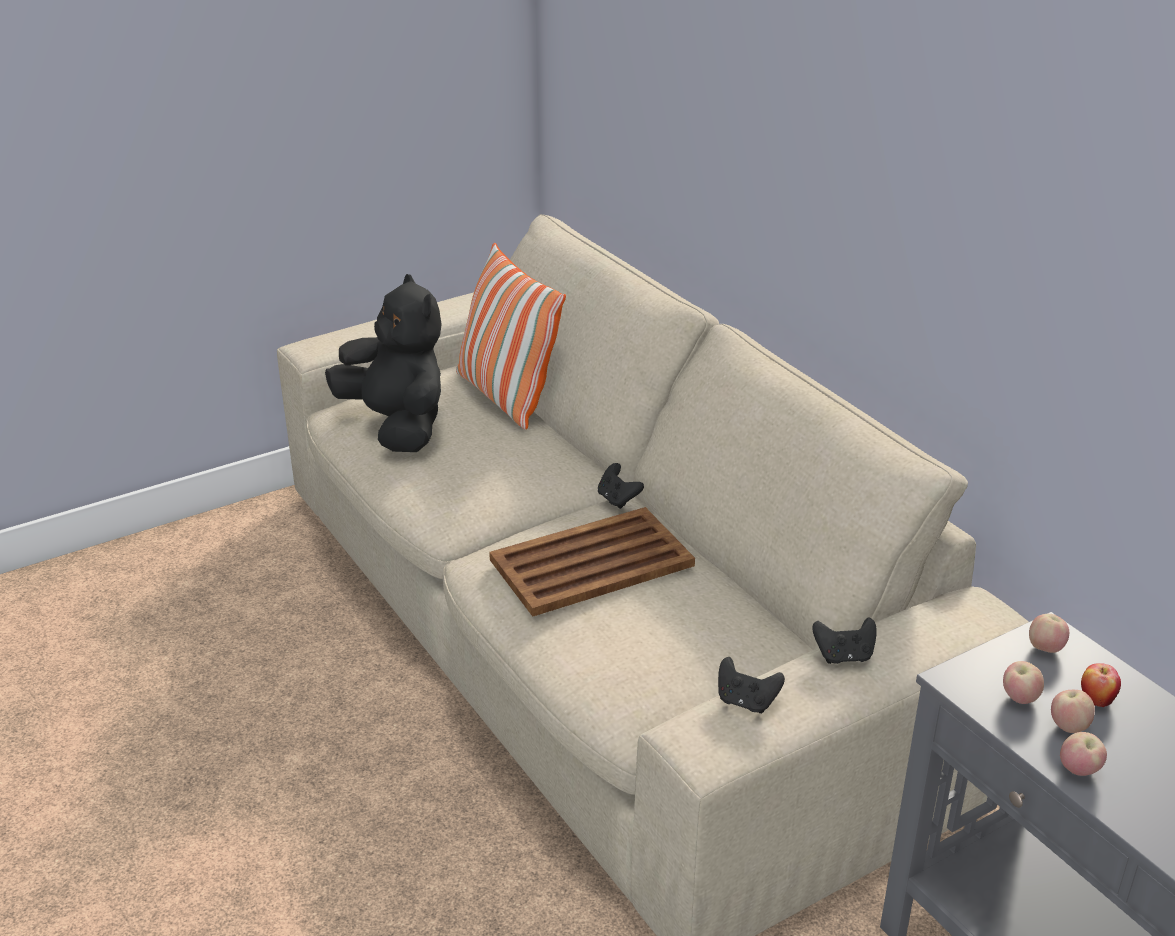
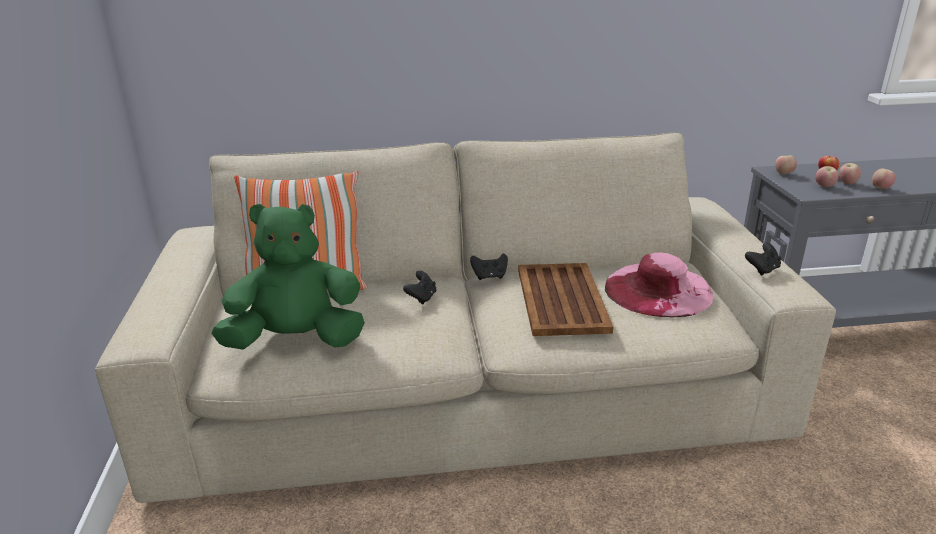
camera: 65 degrees left, 5 degrees down
(397, 426) = (297, 341): black plush toy -> green plush toy
(682, 638) = (658, 289): none -> pink hat
(844, 656) = (729, 235): black game controller -> black game controller (421, 298)

